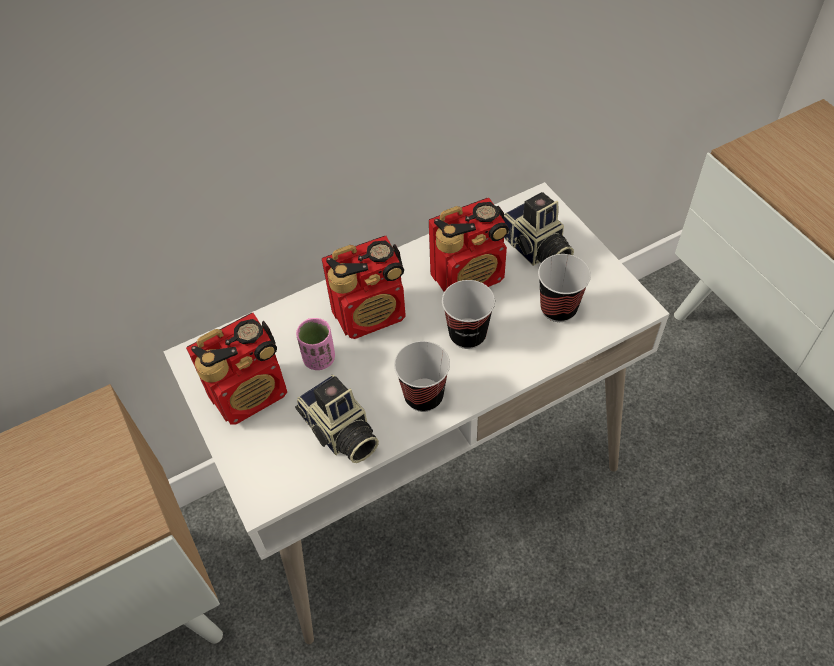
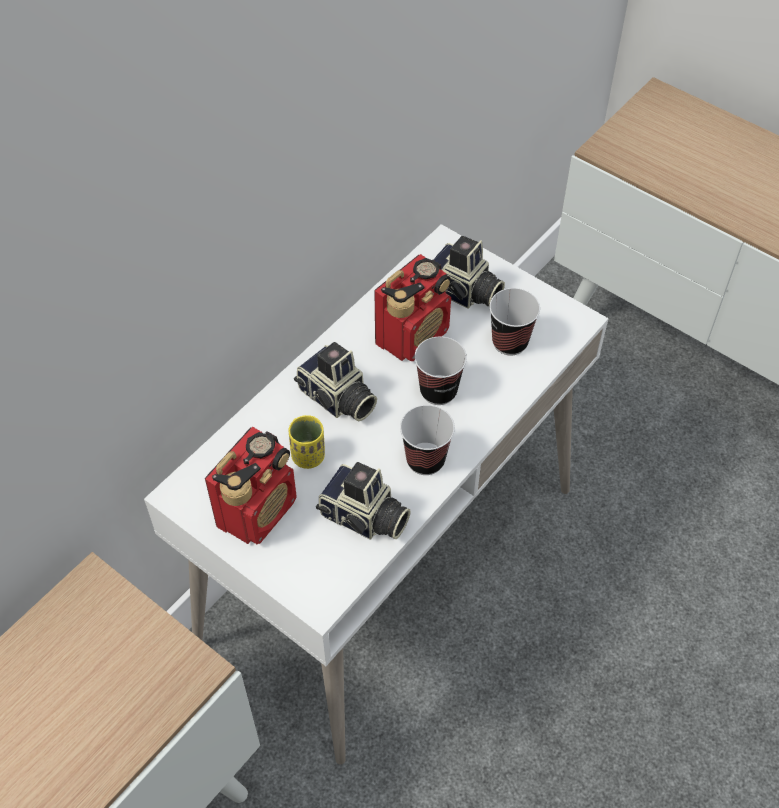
camera: 25 degrees left, 0 degrees up
(319, 359) = (308, 456): pink cup -> yellow cup
(371, 314) = (337, 399): radio -> camera

